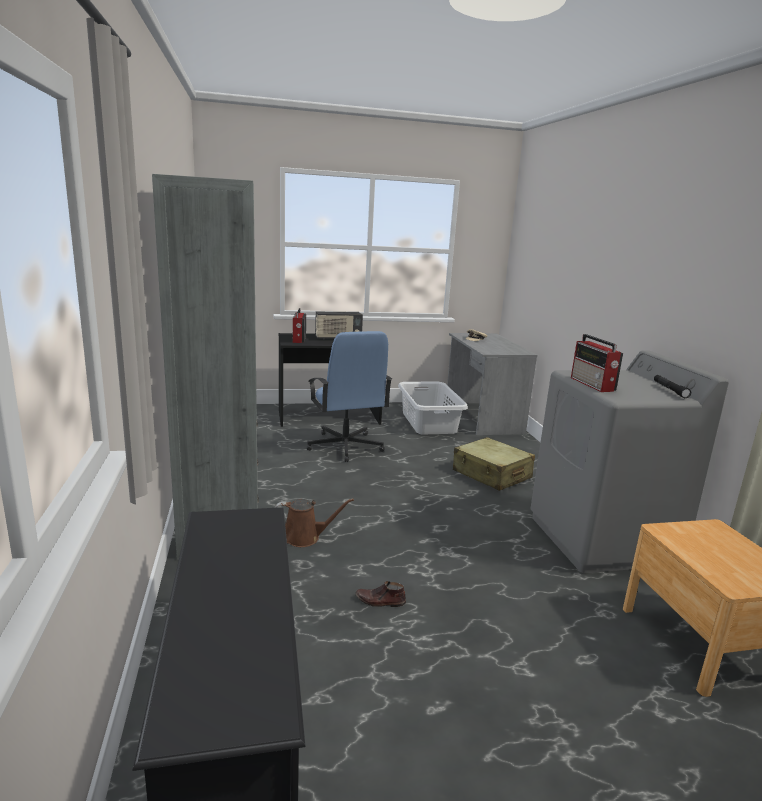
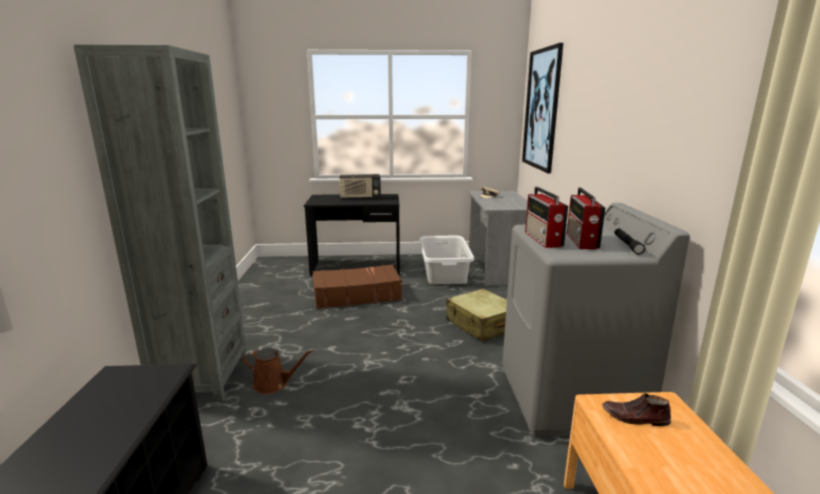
camera: 10 degrees right, 0 degrees up
(298, 339) = (324, 200): radio -> radio (582, 241)
(345, 447) = (356, 295): blue office chair -> brown suitcase
(380, 601) = (309, 457): brown shoe -> brown shoe (635, 418)
(538, 249) = (541, 109): none -> picture

